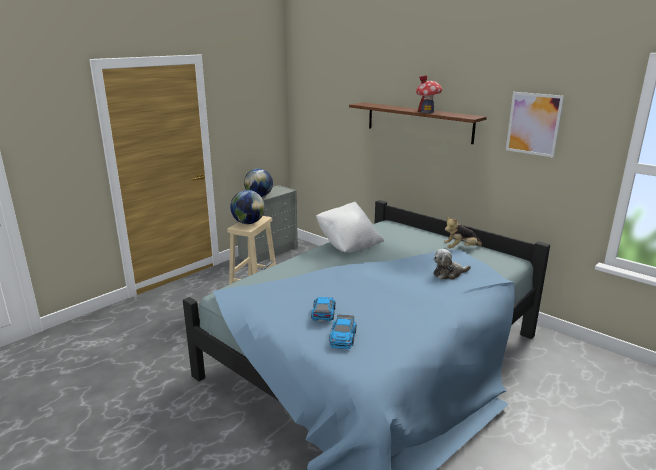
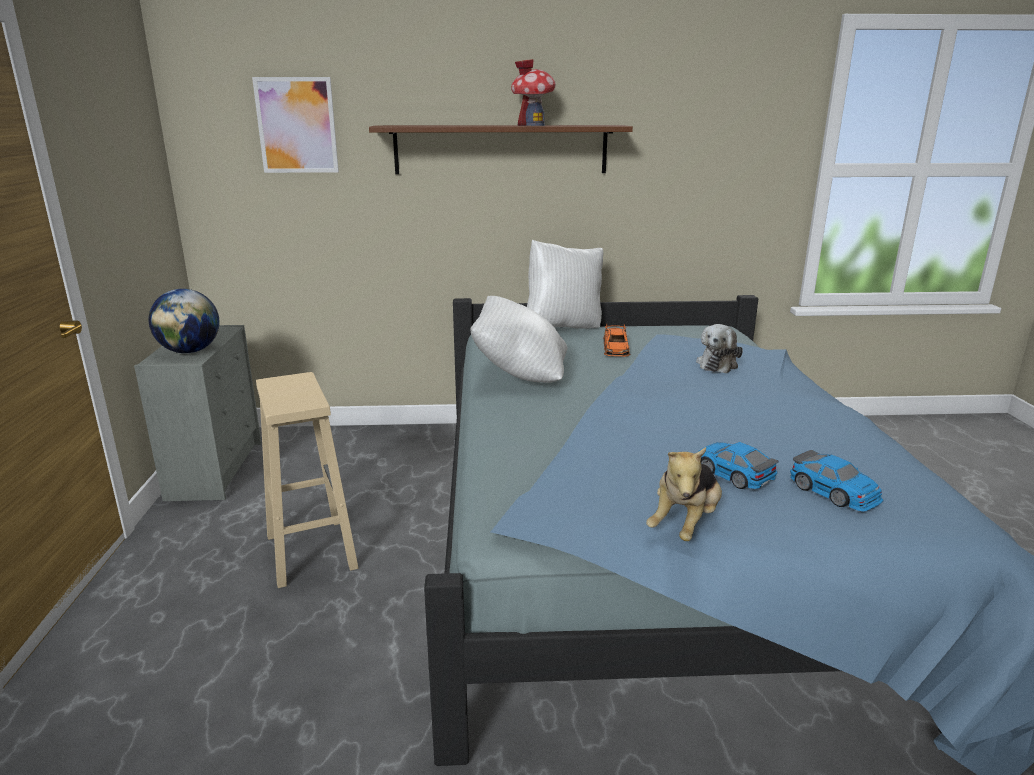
camera: 45 degrees left, 0 degrees up
(248, 223) = (289, 394): globe -> none
(420, 249) = (615, 349): none -> orange toy car
(423, 231) = (564, 327): none -> white pillow
(461, 249) = (652, 334): plush toy -> plush toy (685, 524)
(533, 124) = (698, 128): picture -> picture (296, 125)

